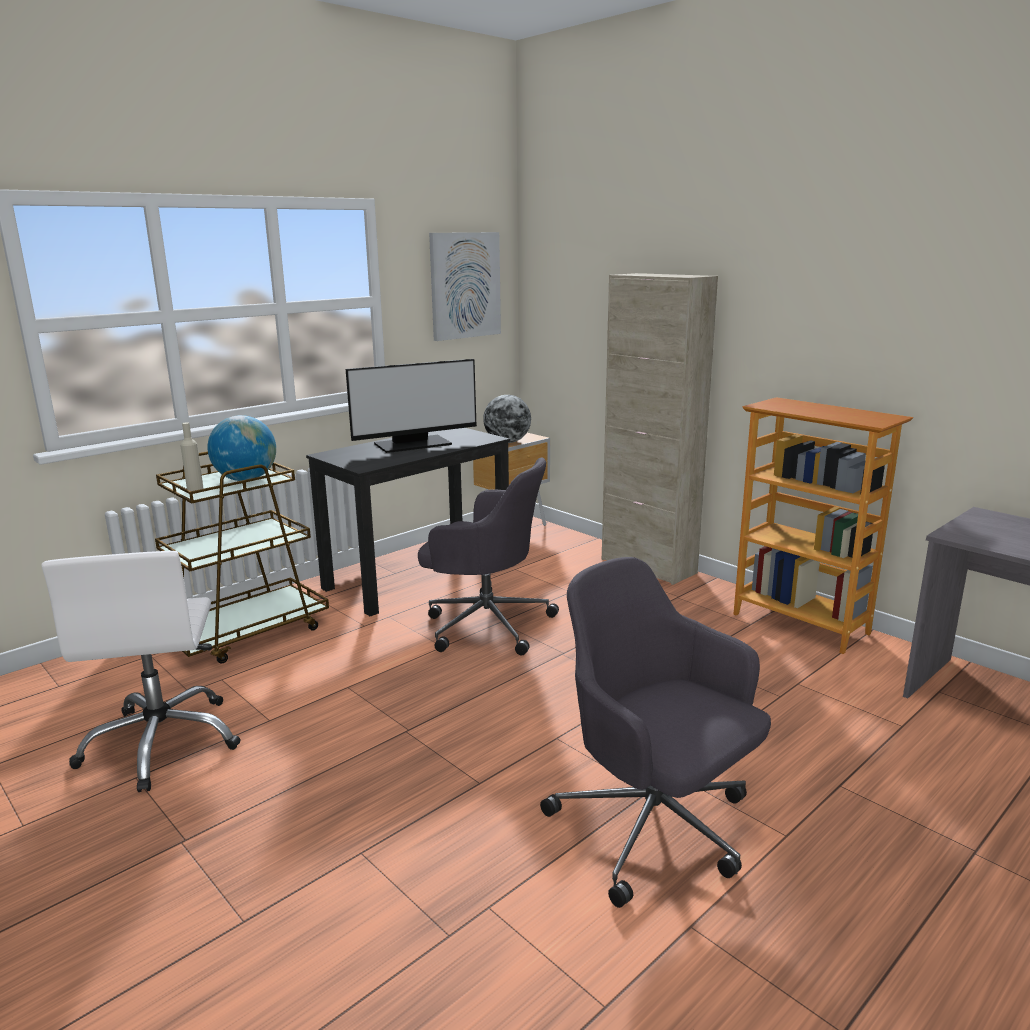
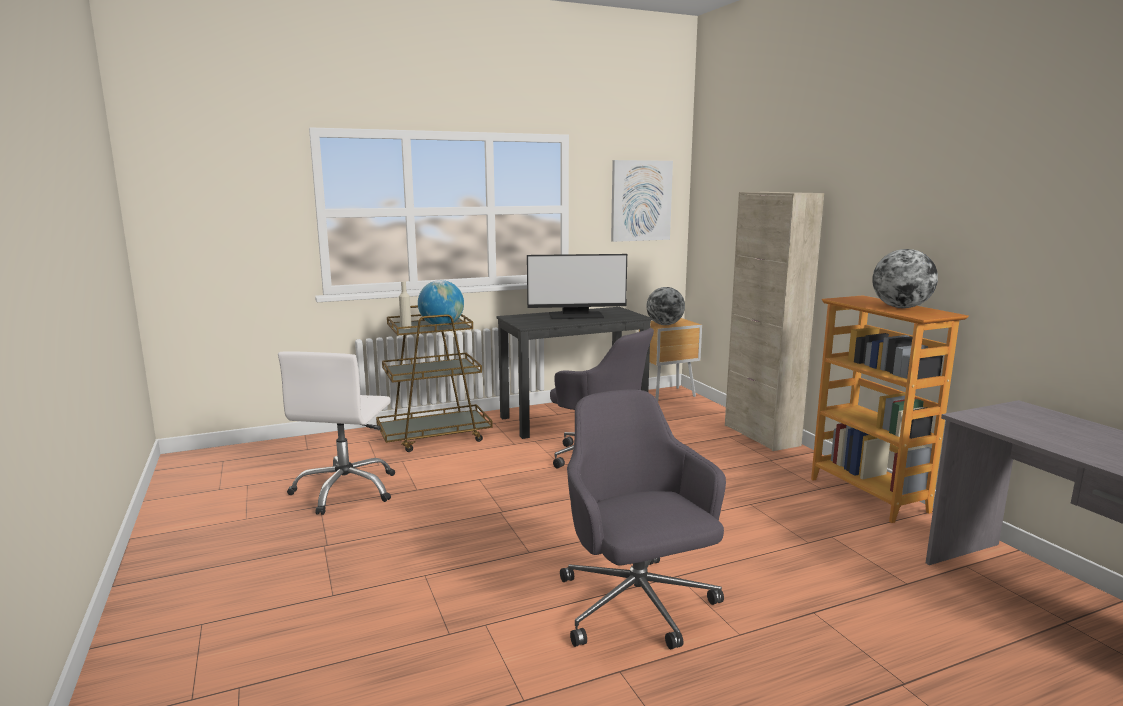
camera: 20 degrees right, 5 degrees down
(837, 412) = (900, 307): none -> globe

